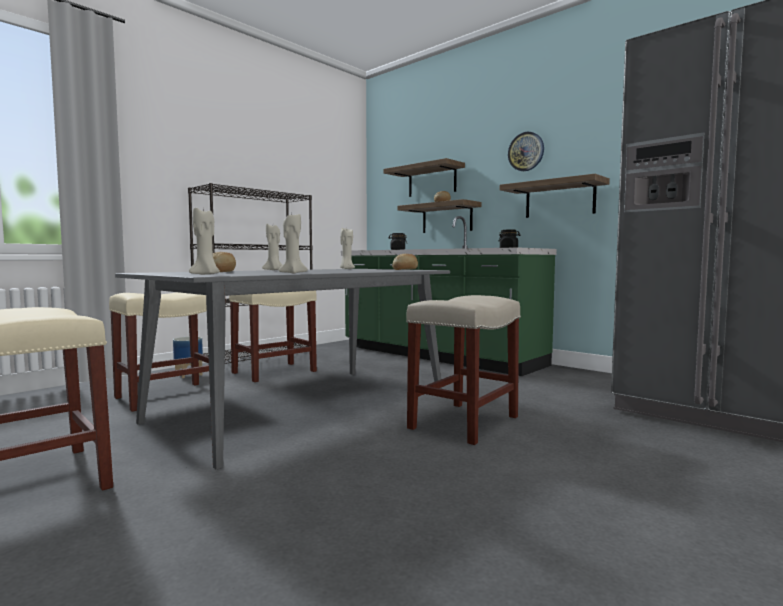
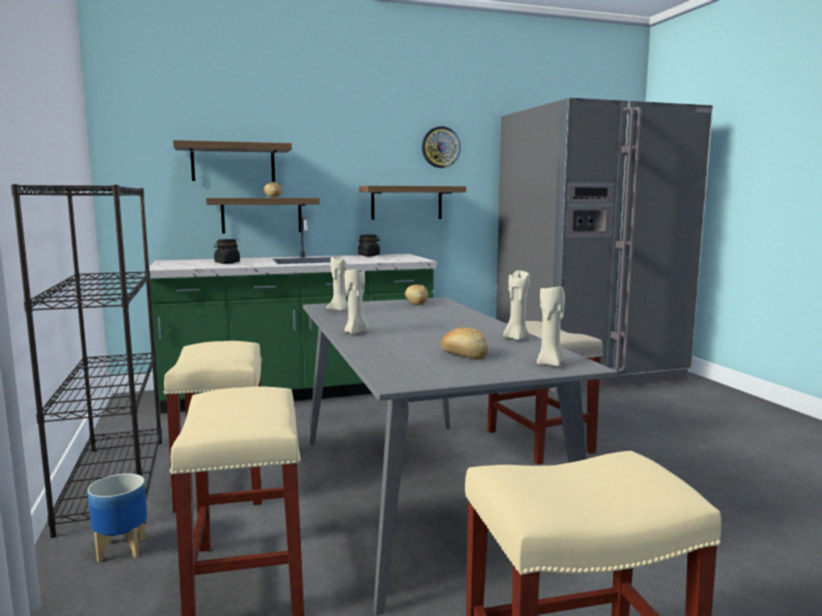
camera: 60 degrees left, 5 degrees up
(526, 151) = (368, 147): wall clock -> wall clock (440, 147)

